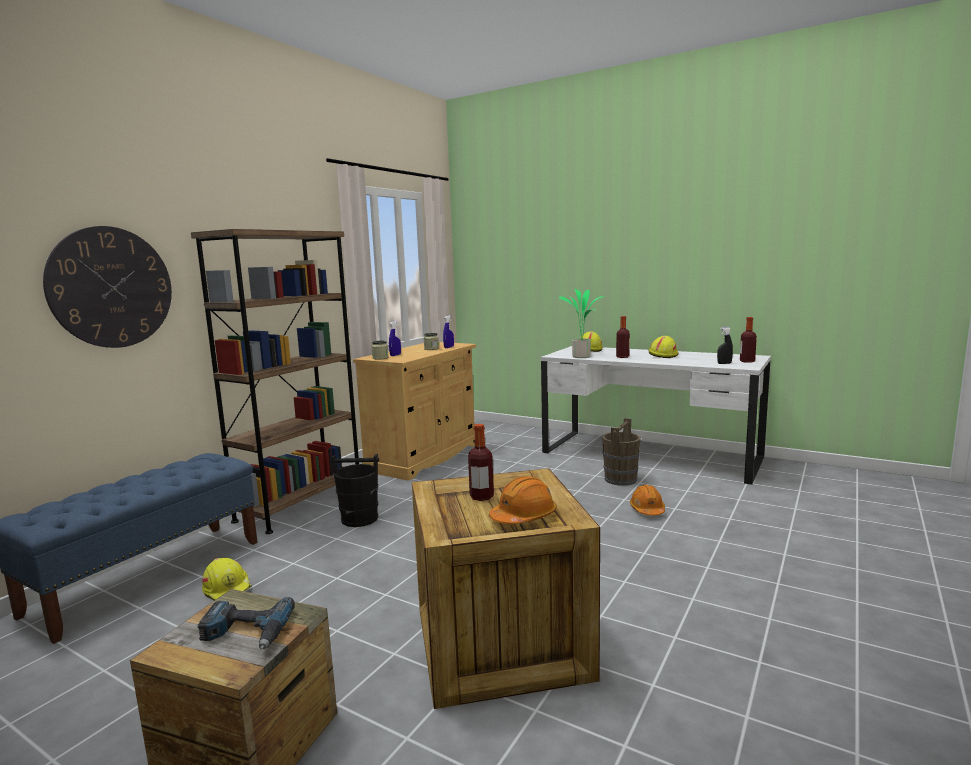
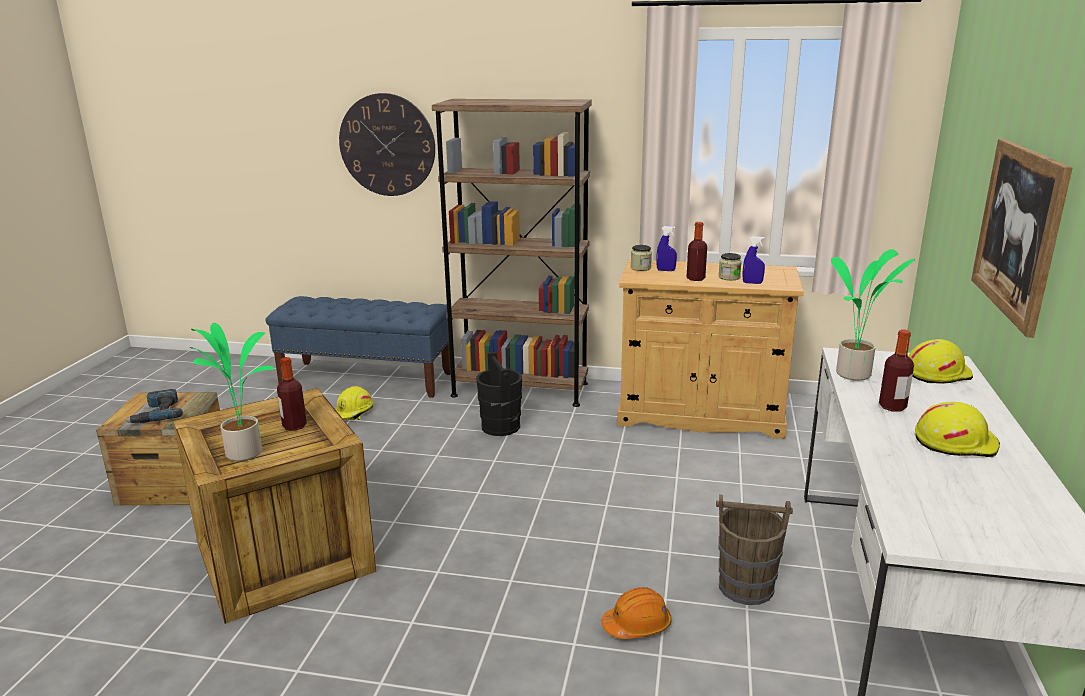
camera: 70 degrees right, 10 degrees up
(524, 517) = (244, 452): orange hard hat -> potted plant
(597, 273) = (1018, 231): none -> picture
(724, 363) = (929, 511): black spray bottle -> none
(747, 361) = (990, 540): bottle -> bottle (695, 278)

